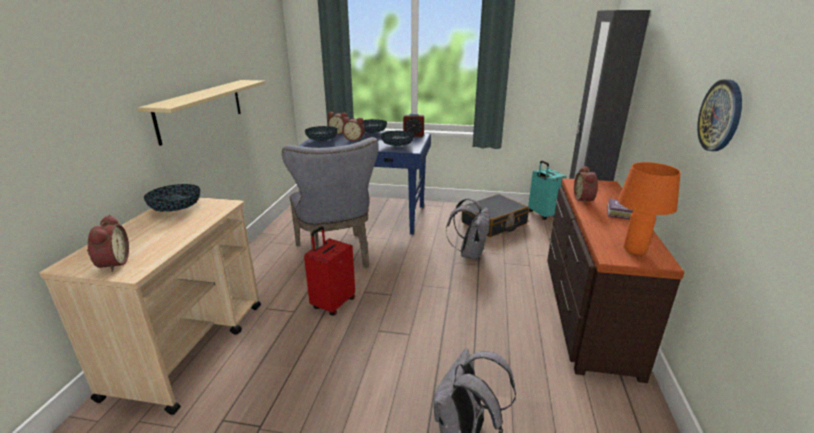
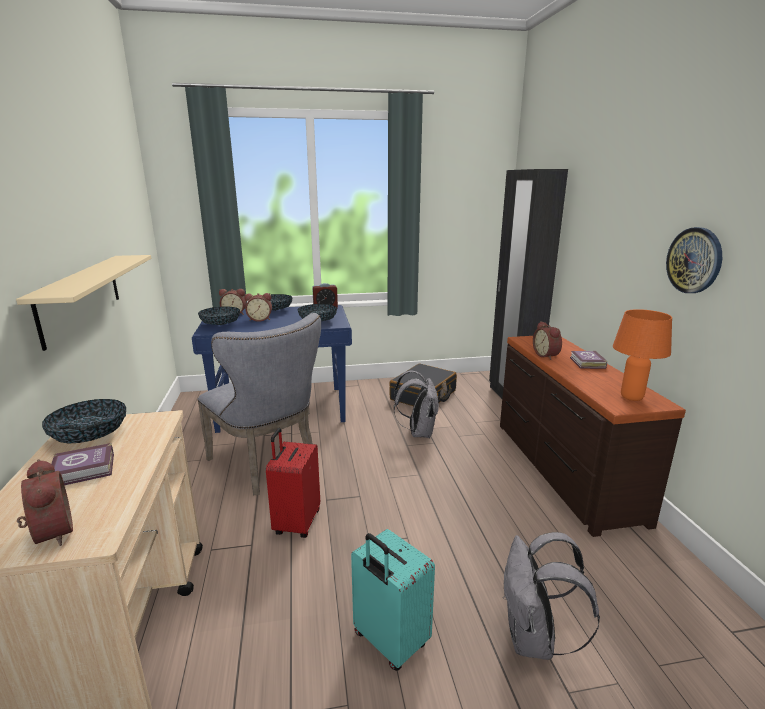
camera: 20 degrees left, 5 degrees down
(157, 230) = (85, 470): none -> book
(542, 215) = (465, 379): turquoise suitcase -> turquoise suitcase (389, 641)

